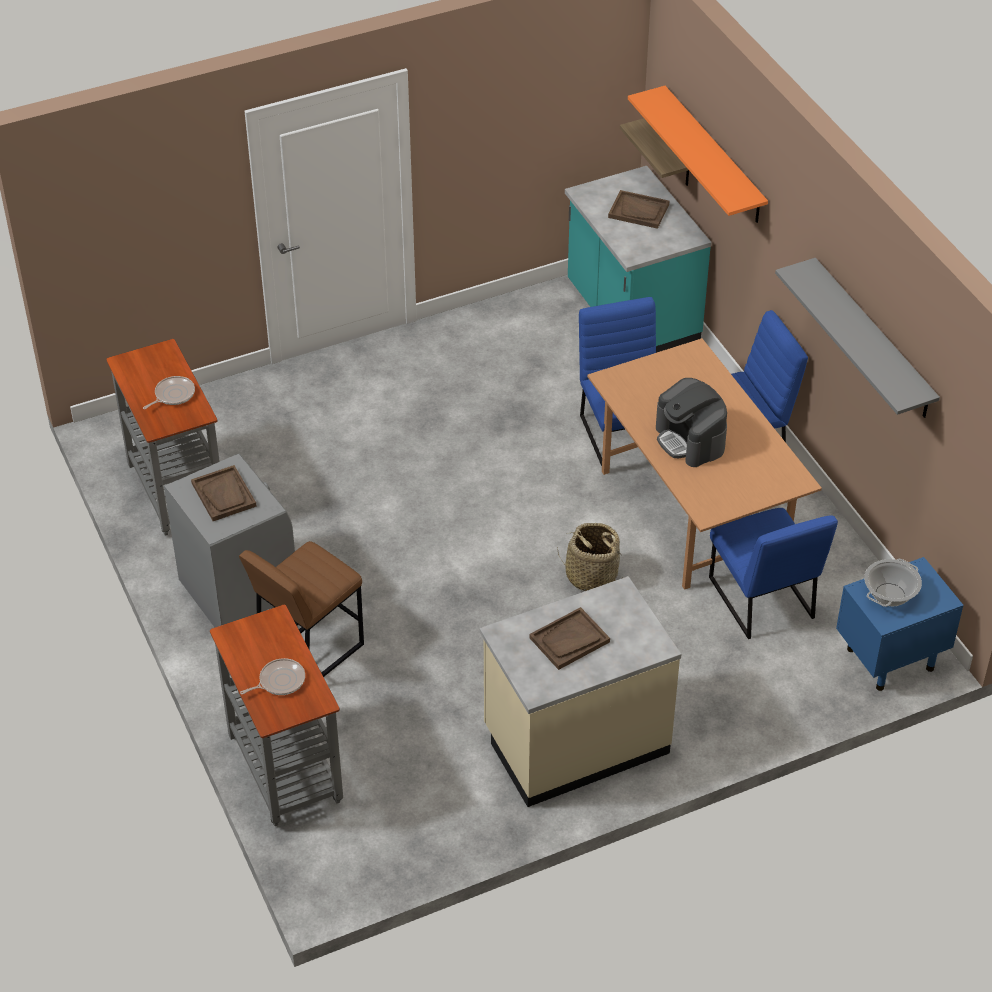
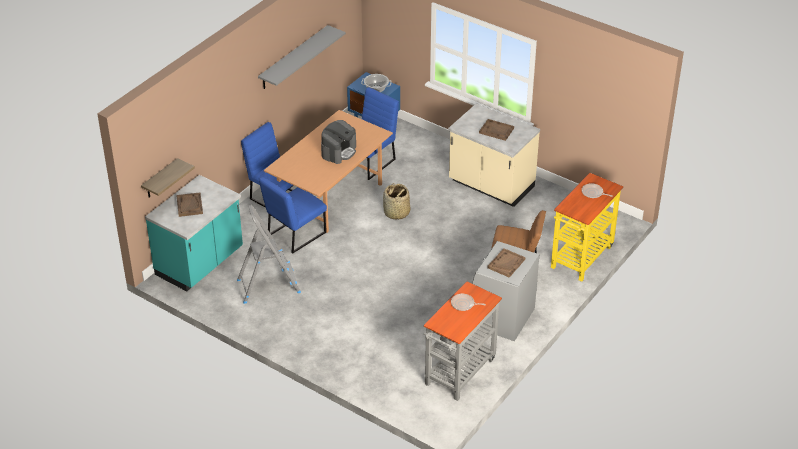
camera: 120 degrees left, 5 degrees down
(284, 767) = (581, 258): grey cart -> yellow cart
(523, 366) = (269, 286): none -> grey step ladder
(713, 156) = (187, 134): orange shelf -> none

